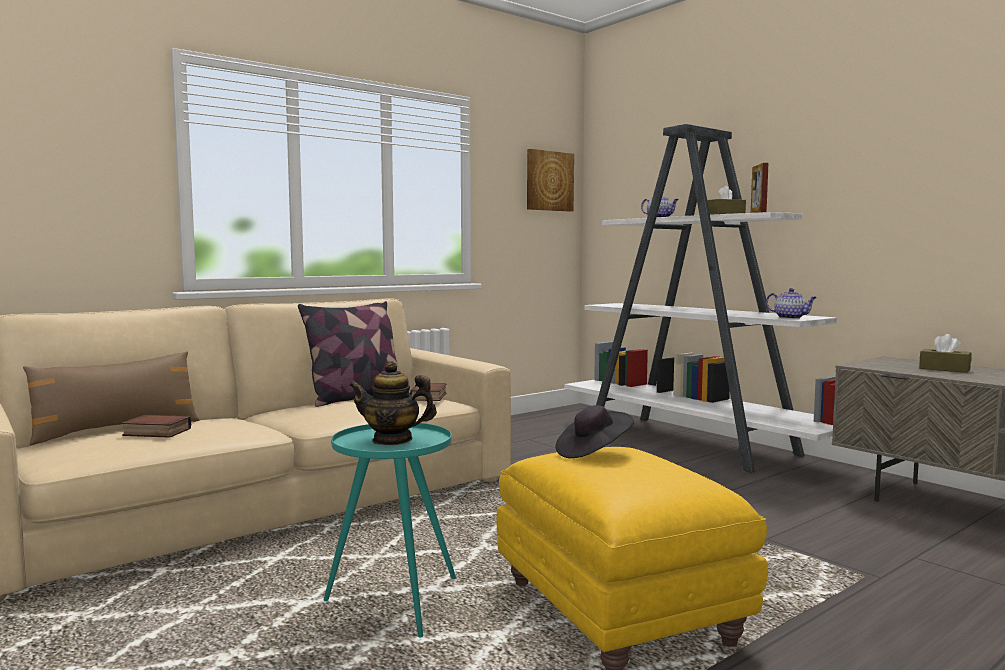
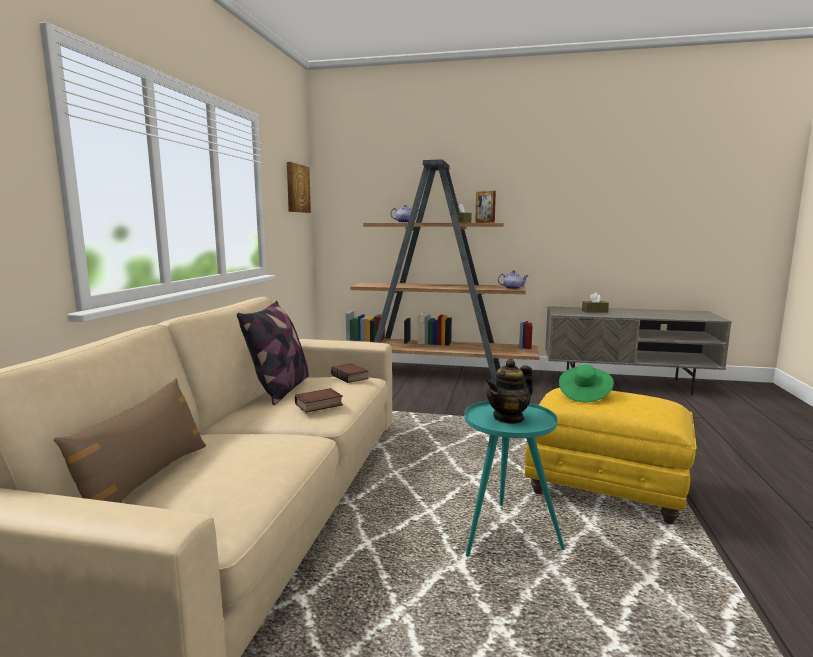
camera: 40 degrees left, 5 degrees up
(155, 432) = (236, 469): book -> book (318, 405)
(593, 452) = (584, 395): black hat -> green hat
(693, 443) = (437, 373): white bookcase -> brown bookcase

